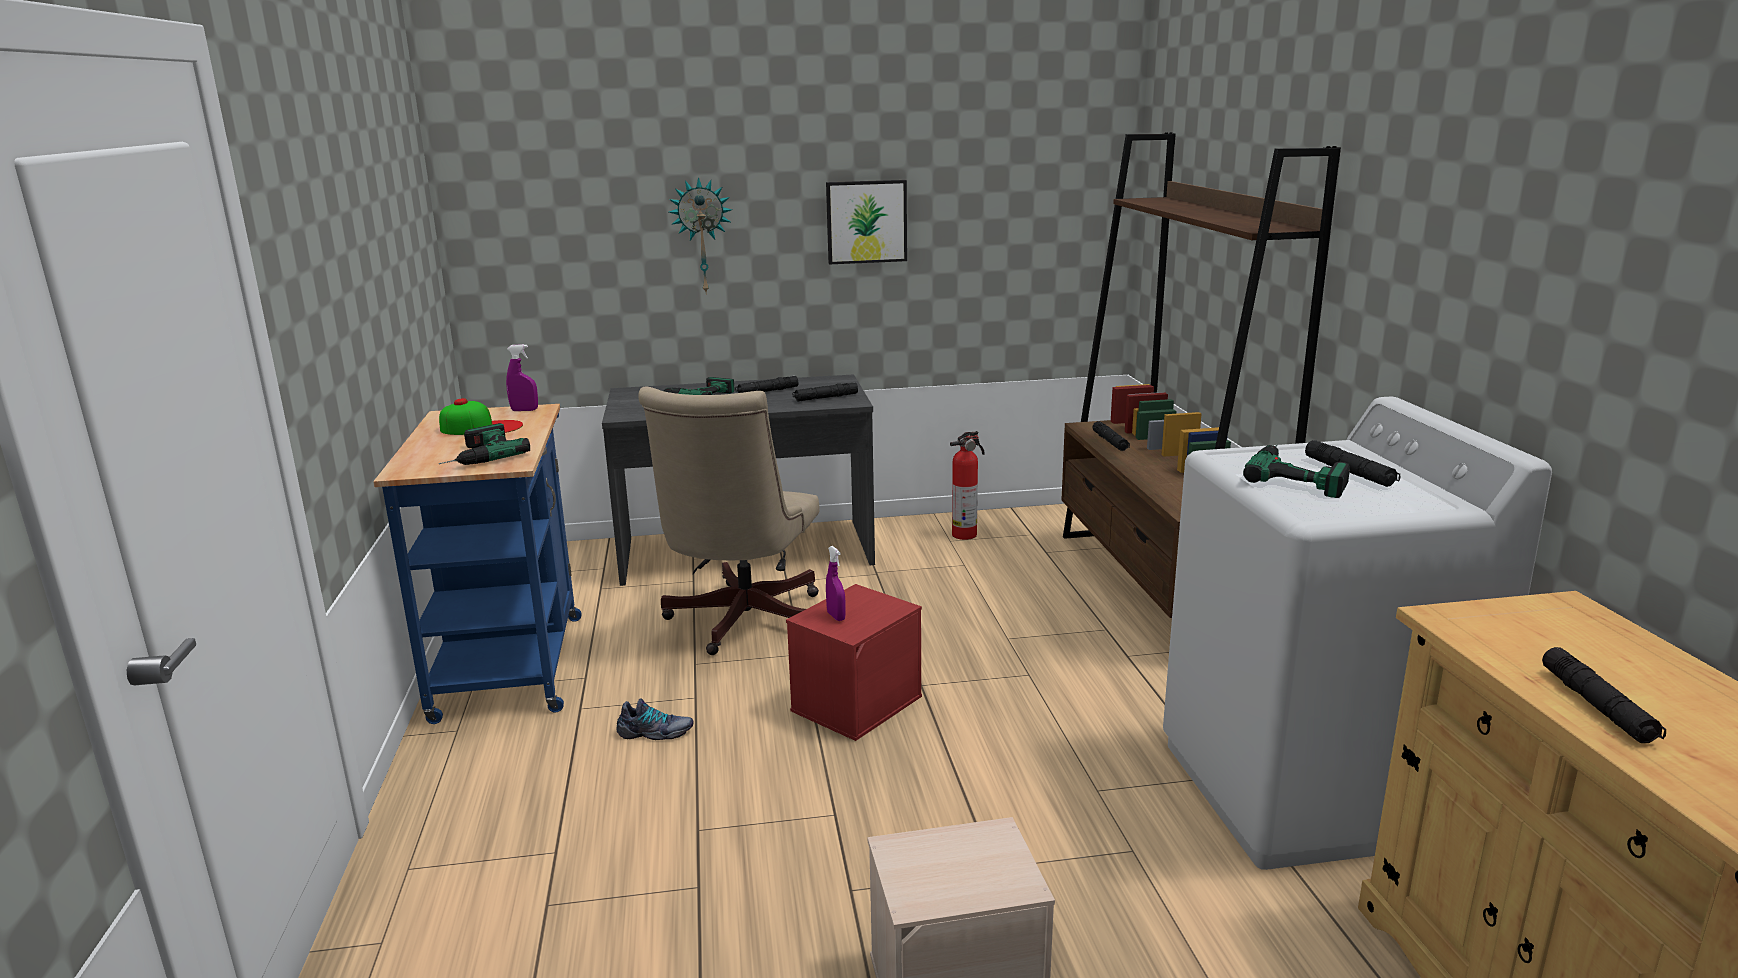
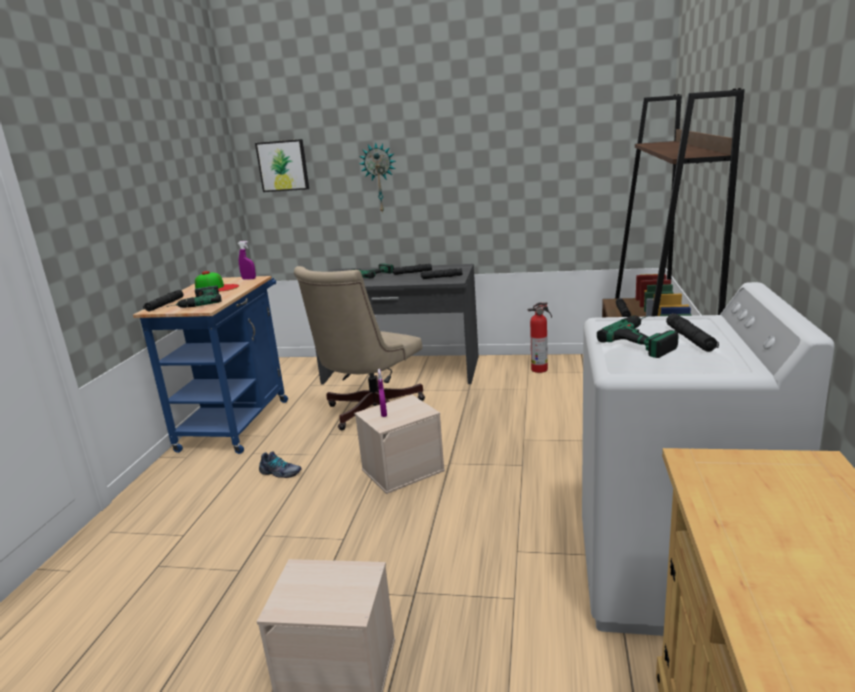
camera: 20 degrees right, 0 degrees up
(856, 702) = (403, 469): red storage box -> beige storage box
(866, 221) = (479, 166): picture -> picture (283, 165)
(1597, 706) = (756, 557): black flashlight -> black flashlight (165, 305)

